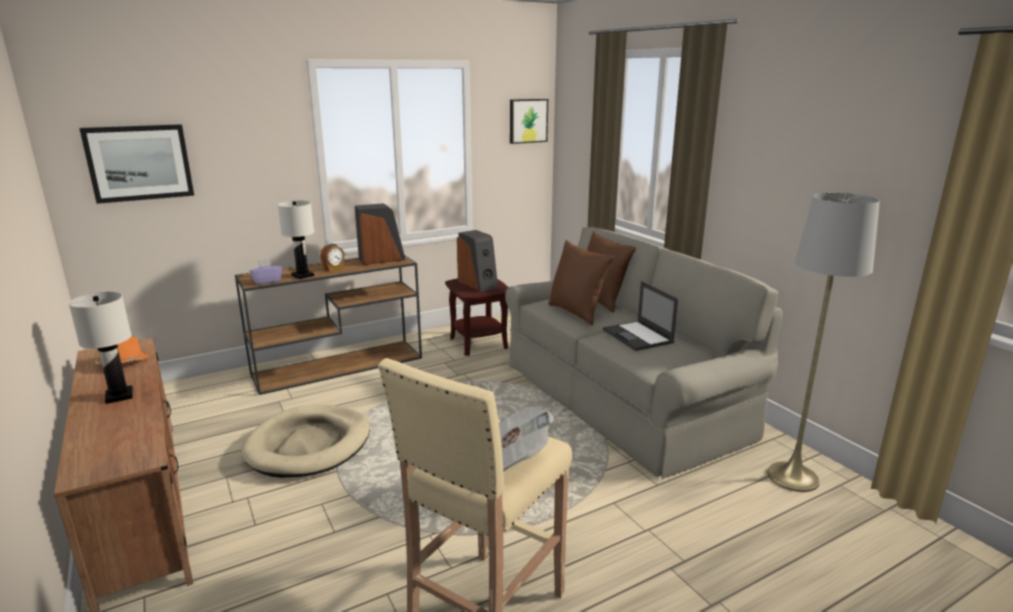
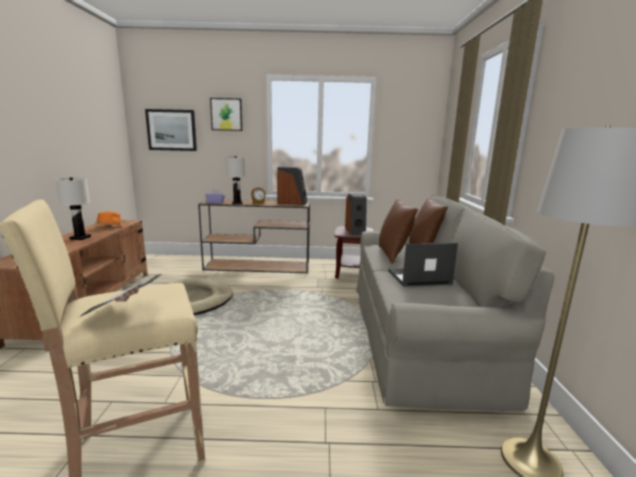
camera: 30 degrees right, 5 degrees down
(527, 121) = (421, 122): picture -> picture (226, 114)
(638, 336) = (418, 277): laptop -> laptop turned 75 degrees clockwise

